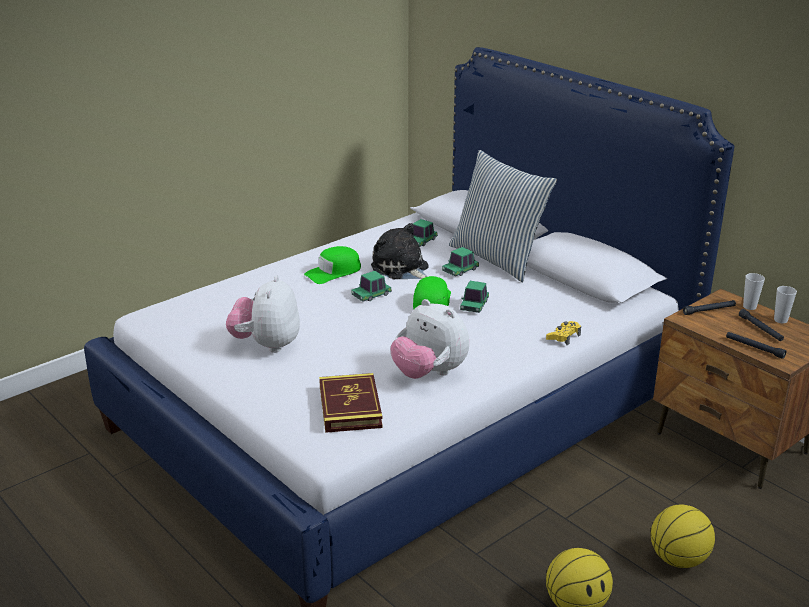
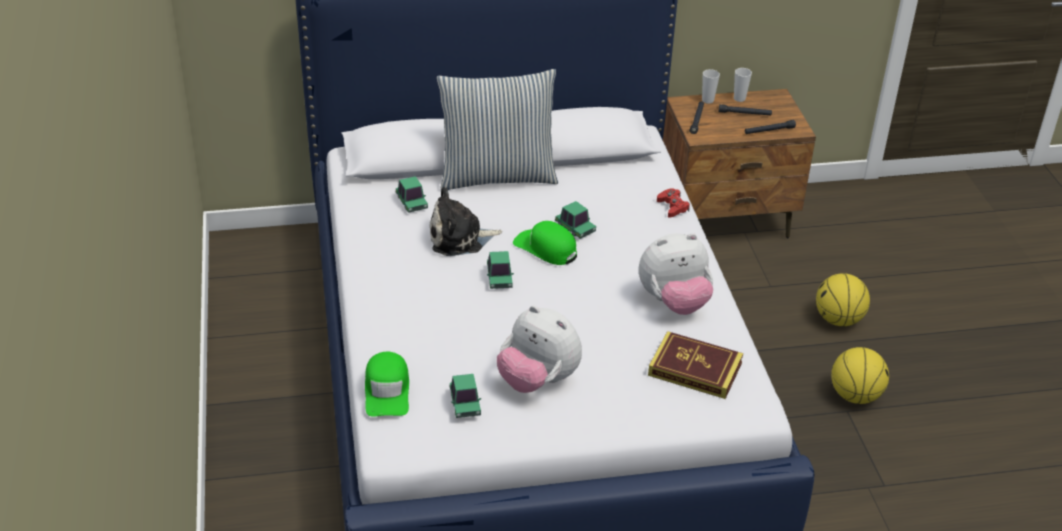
camera: 60 degrees left, 10 degrees up
(333, 272) = (423, 282): green cap -> green cap (387, 391)
(460, 270) = (499, 206): toy car -> toy car (465, 403)
(563, 336) = (672, 207): yellow game controller -> red game controller

